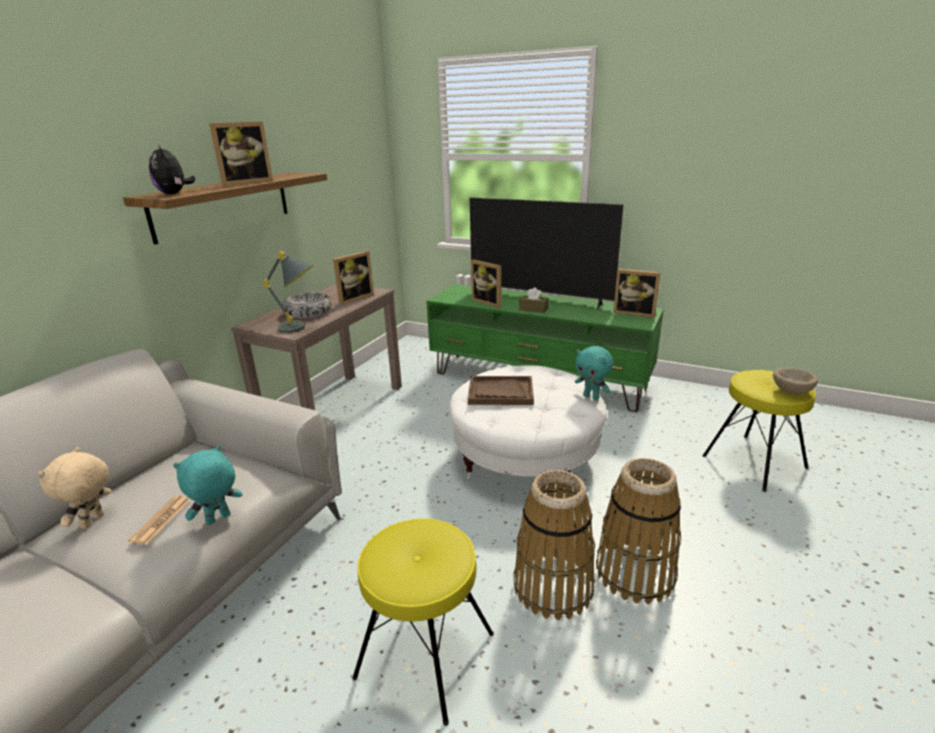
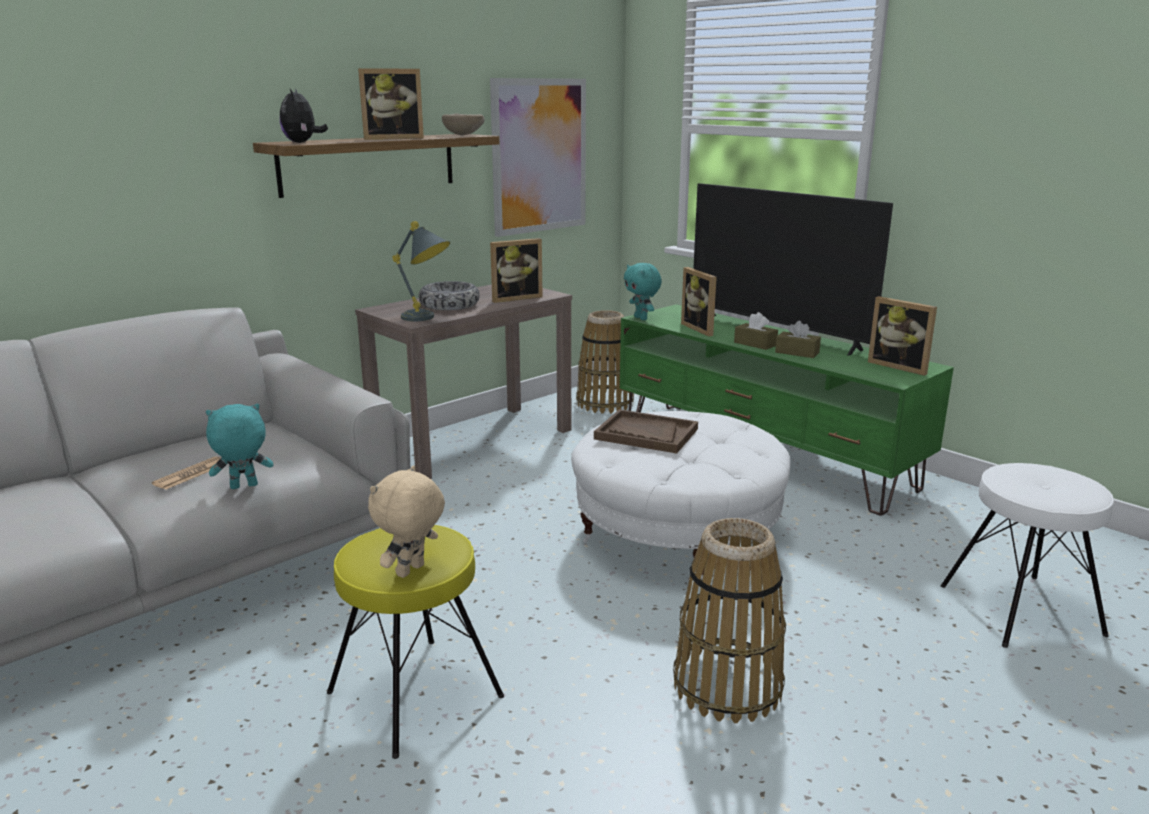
camera: 20 degrees right, 5 degrees down
(93, 521) = (135, 464): beige plush toy -> beige plush toy (411, 571)
(343, 185) = (539, 156): none -> picture
(553, 586) = (609, 672): basket -> basket (605, 403)
(565, 312) = (797, 352): none -> brown tissue box
(591, 397) = (767, 460): turquoise plush toy -> turquoise plush toy (641, 318)
(754, 462) = (1021, 610): yellow stool -> white stool
(792, 391) = (1068, 496): beige bowl -> beige bowl (464, 135)

